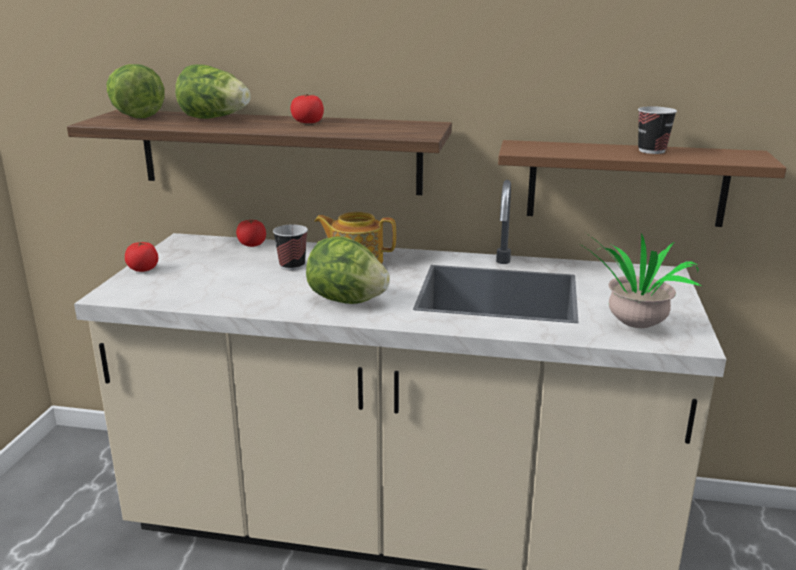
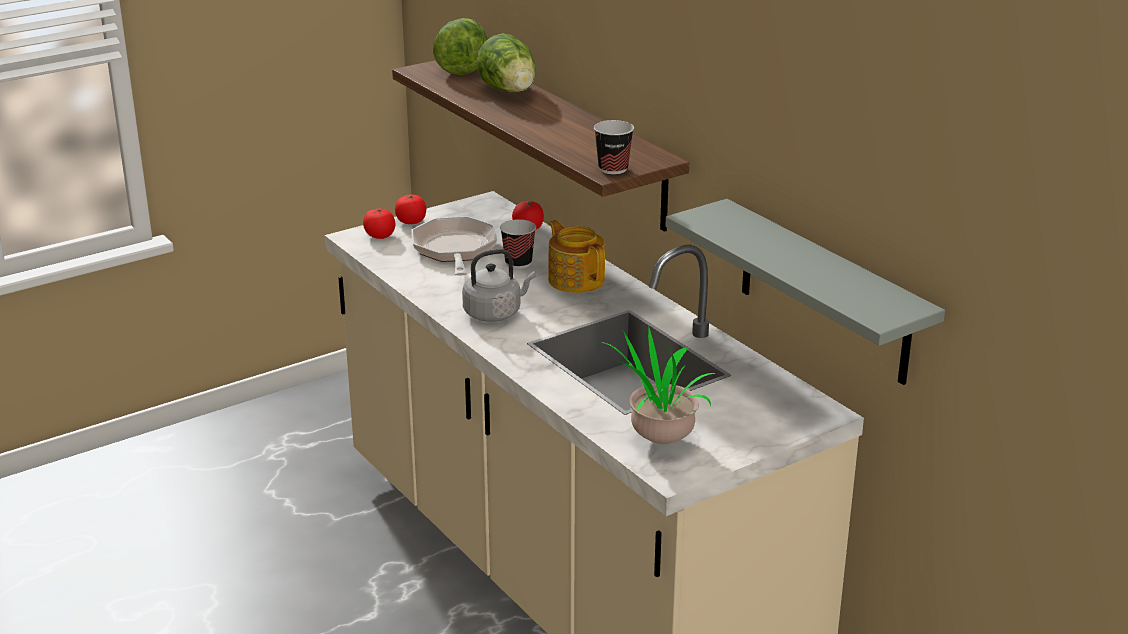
camera: 45 degrees right, 5 degrees up
(224, 275) = (455, 251): none -> frying pan
(308, 123) = (565, 122): tomato -> tomato (380, 236)
(346, 300) = (495, 313): lettuce -> grey kettle
(626, 183) = (824, 293): brown shelf -> grey shelf
(651, 151) = (817, 264): cup -> cup (613, 169)

